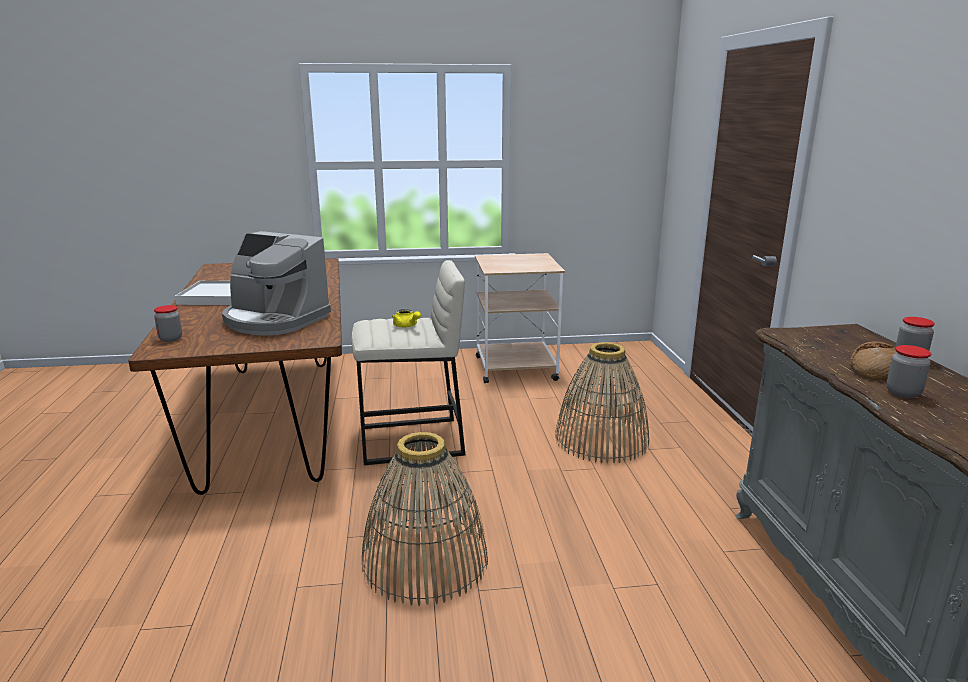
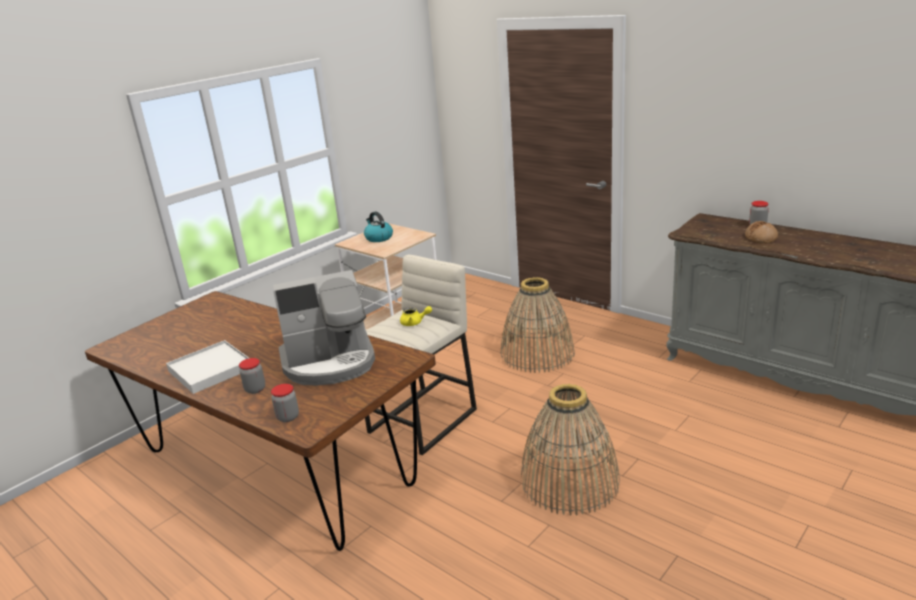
camera: 40 degrees left, 5 degrees up
(514, 260) = (378, 238): none -> kettle
(903, 393) = (790, 245): jar -> jar (255, 389)

